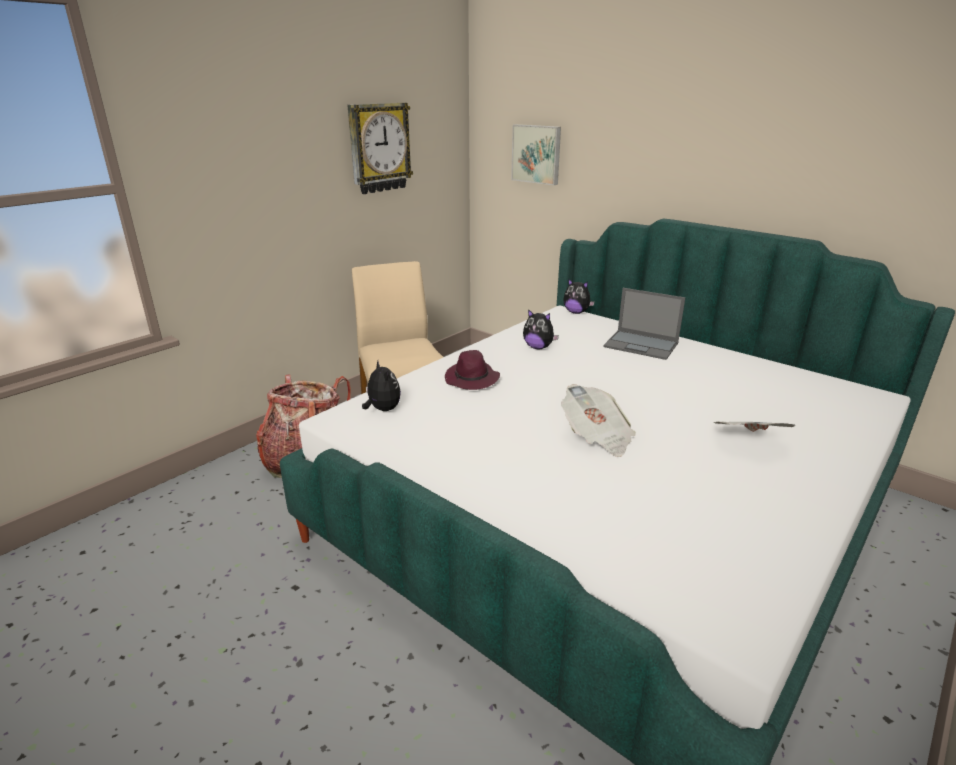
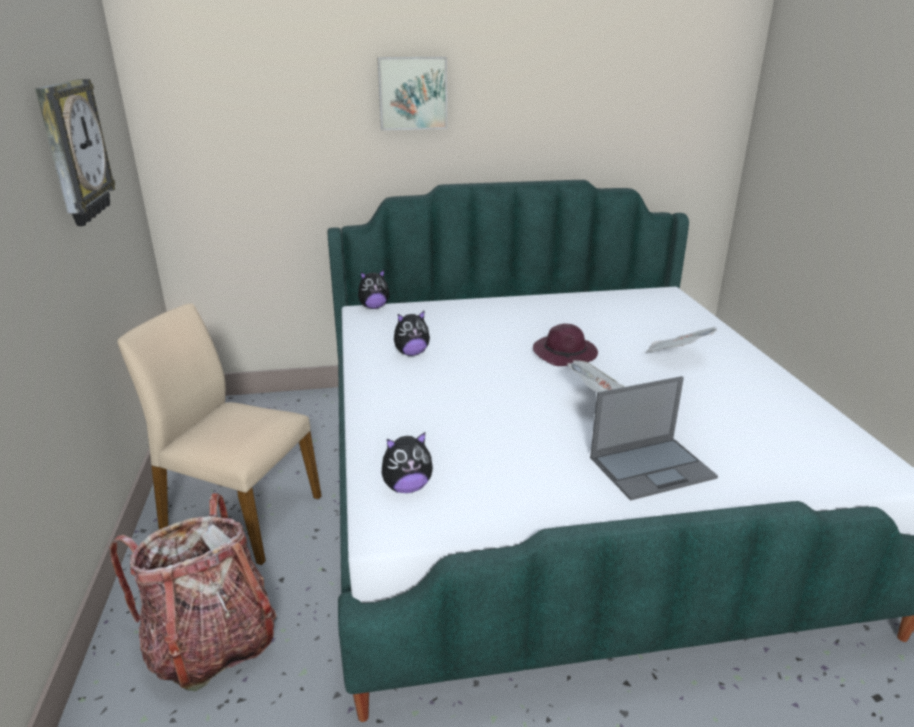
camera: 50 degrees left, 0 degrees up
(382, 409) = (407, 487): plush toy -> plush toy turned 150 degrees clockwise
(472, 379) = (421, 411): purple hat -> purple hat (565, 354)
(537, 154) = (253, 134): picture -> picture (412, 93)
(642, 345) = (481, 315): laptop -> laptop (653, 467)

